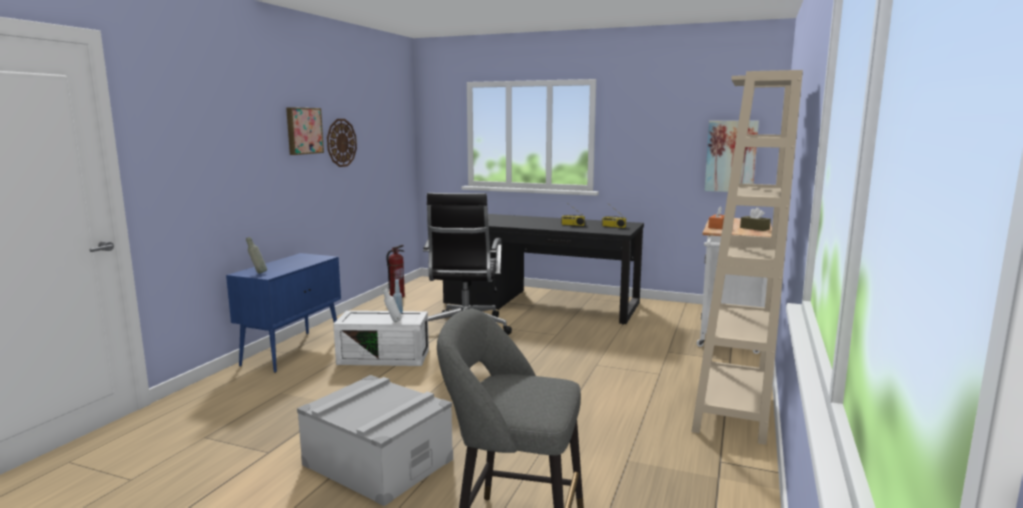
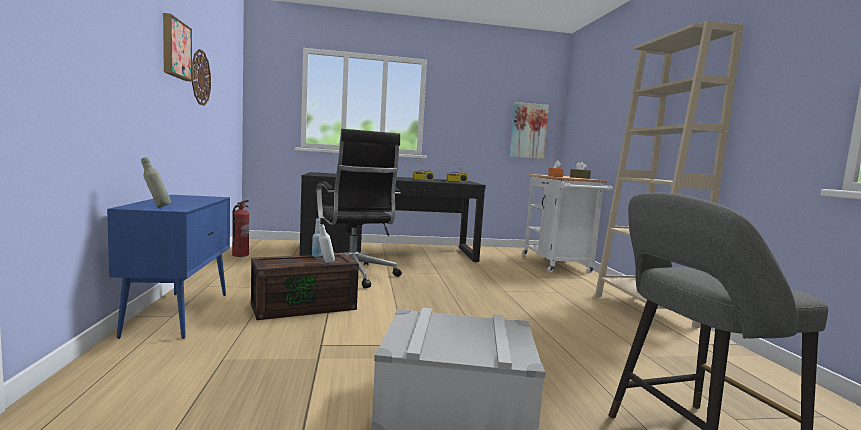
camera: 30 degrees left, 5 degrees down
(385, 356) = (305, 306): white storage box -> brown storage box

